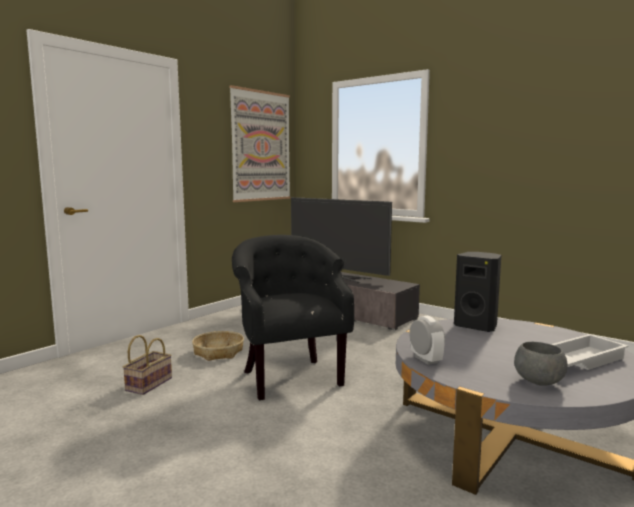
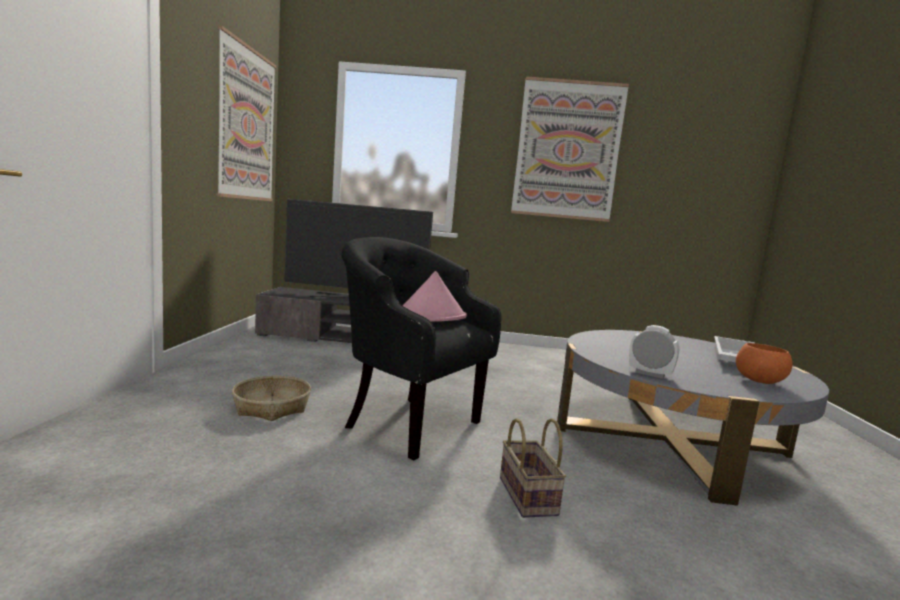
camera: 35 degrees left, 0 degrees up
(149, 383) = (218, 473): basket -> basket (525, 495)
(294, 297) = (431, 317): none -> pink hat
(477, 326) = (611, 338): black speaker -> none
(530, 129) = (567, 150): none -> picture
(538, 382) = (759, 382): grey bowl -> orange bowl

